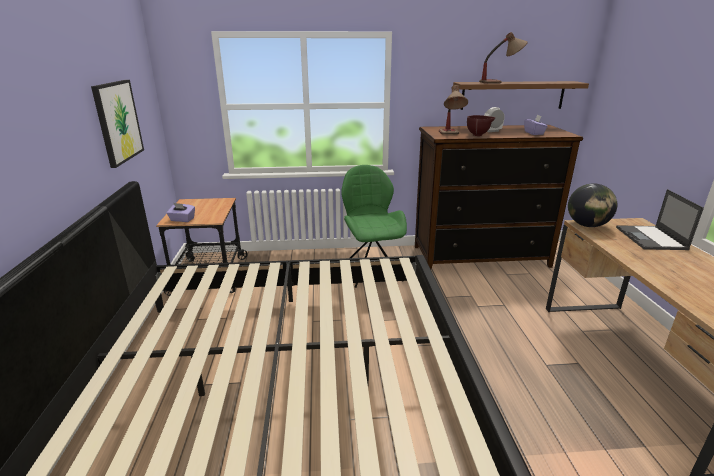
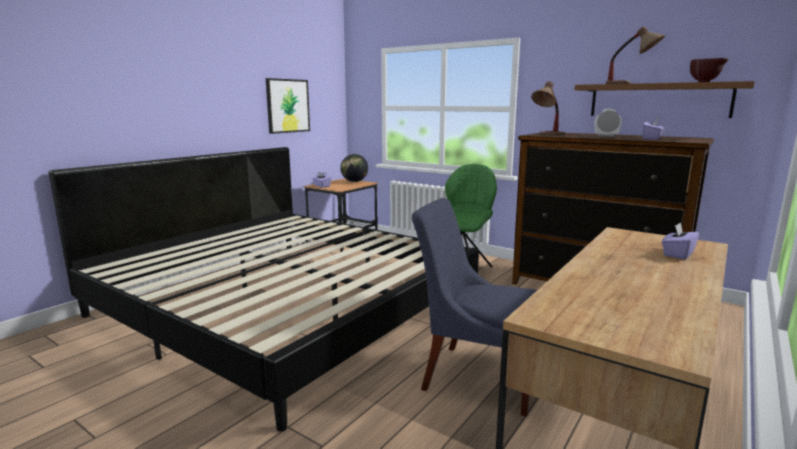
camera: 40 degrees right, 10 degrees down
(479, 135) = (576, 136): brown bowl -> brown bowl (705, 82)
(536, 379) = (477, 376): none -> blue chair
(587, 225) = (622, 233): globe -> globe (354, 181)
(651, 238) = (677, 254): laptop -> purple tissue box

